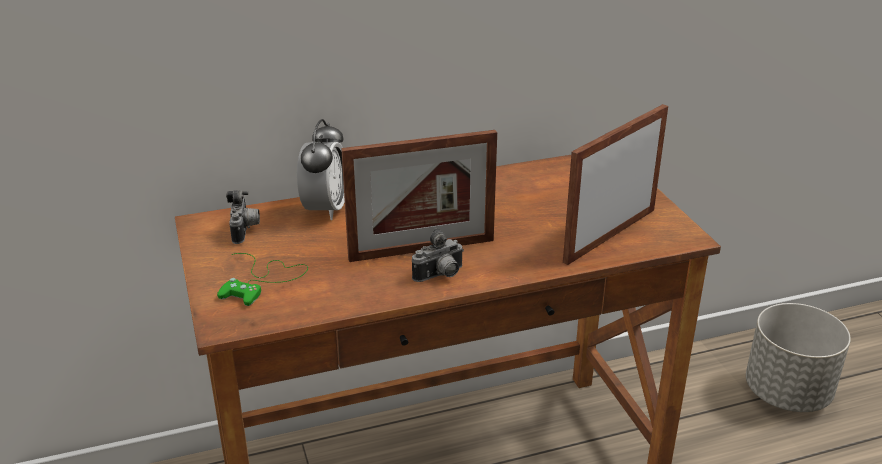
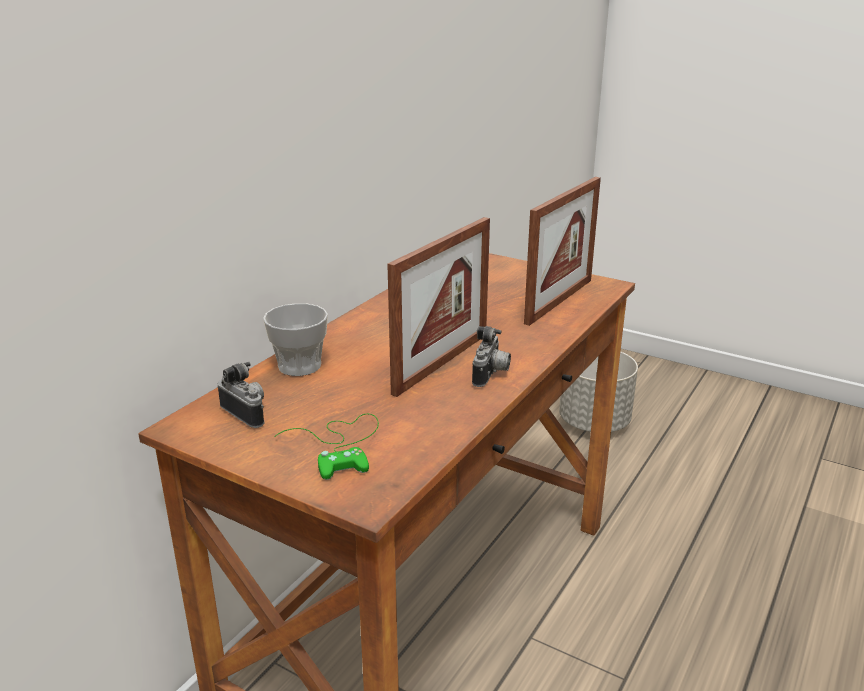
camera: 40 degrees left, 5 degrees down
(325, 209) = (299, 366): alarm clock -> cup
(610, 235) = (559, 301): picture frame -> picture frame turned 150 degrees counterclockwise

